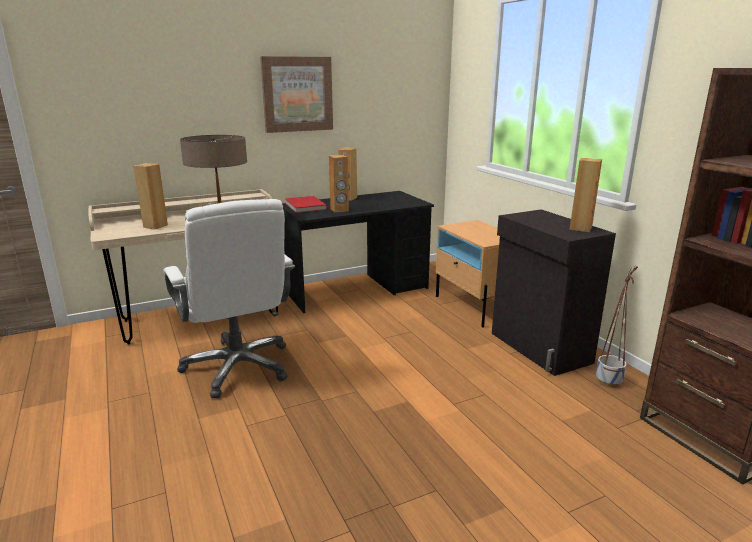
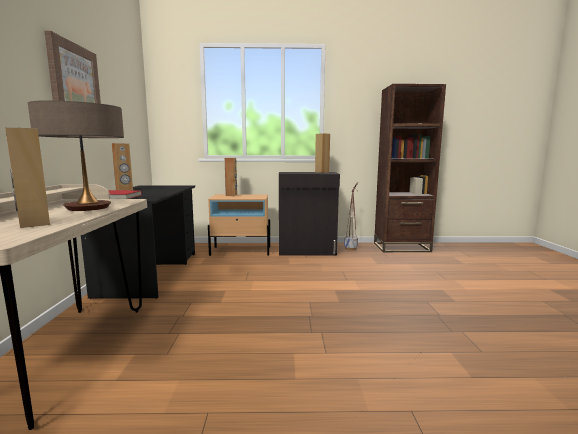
camera: 65 degrees left, 10 degrees down
(238, 367) = (218, 344): white office chair -> none
(339, 210) = (153, 194): brown speaker -> brown speaker (231, 195)

